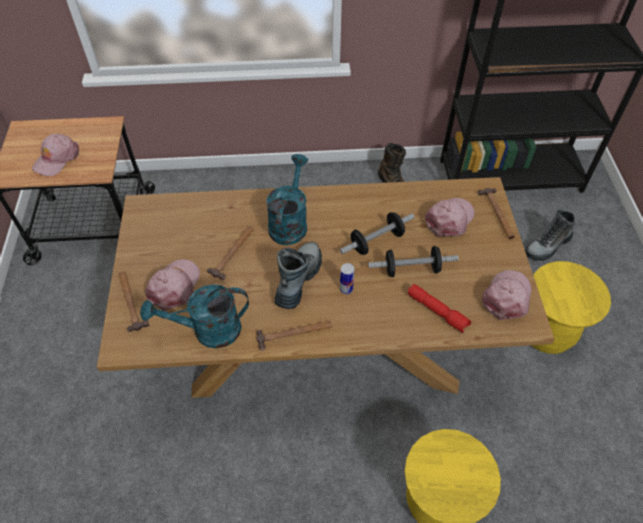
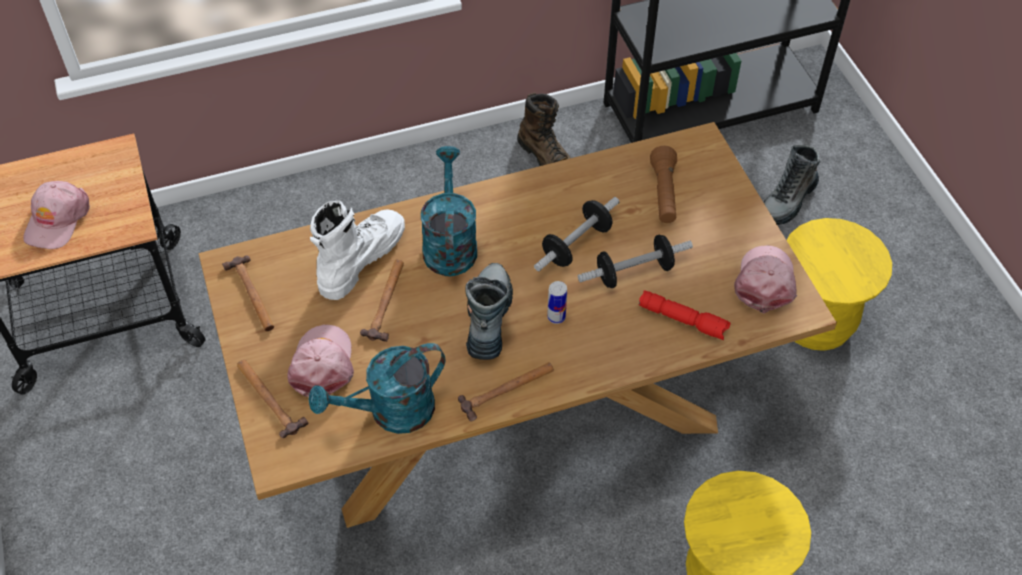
camera: 15 degrees left, 0 degrees up
(226, 220) = (360, 258): none -> white boot
(449, 219) = (664, 194): pink cap -> brown flashlight
(497, 214) = (724, 174): hammer -> hammer (252, 295)

